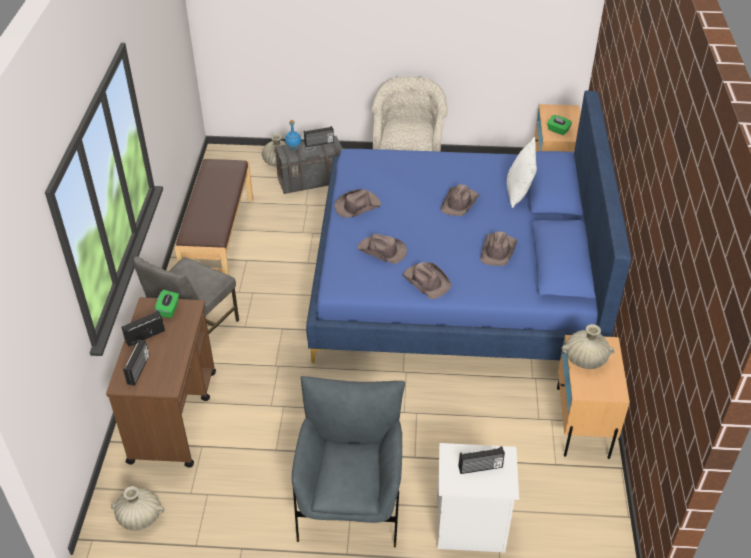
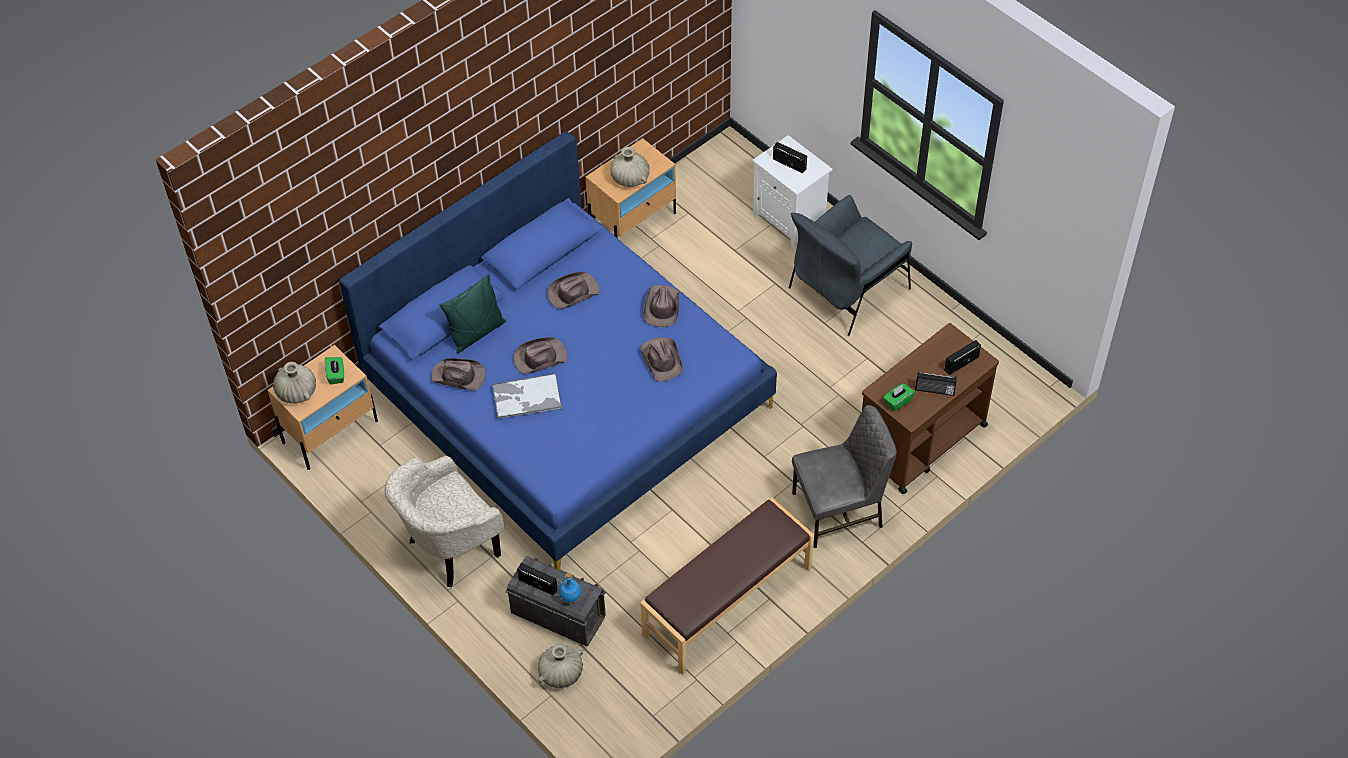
camera: 135 degrees left, 10 degrees up
(140, 517) = (1005, 379): beige vase -> beige vase (297, 392)
(357, 206) = (628, 421): brown hat -> brown hat (459, 377)
(435, 178) = (526, 397): none -> tray
(518, 192) = (477, 333): white pillow -> green pillow

